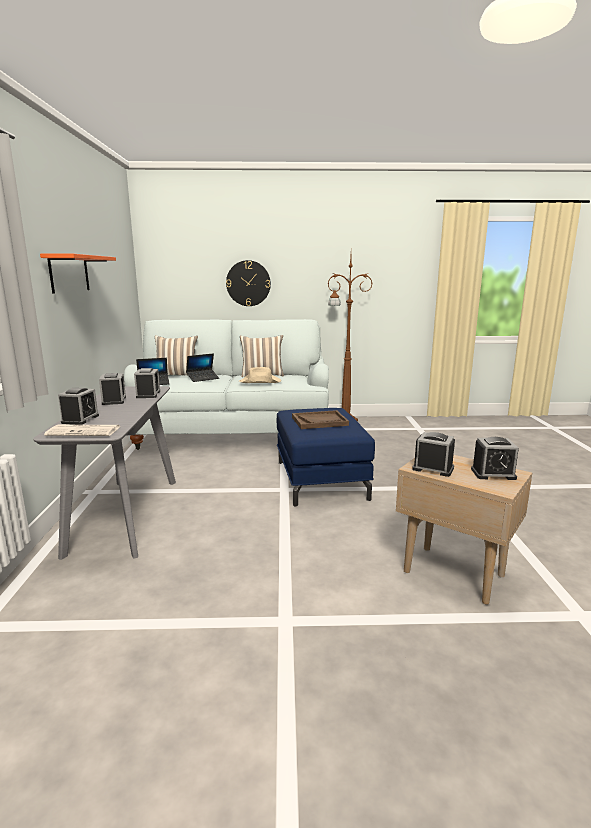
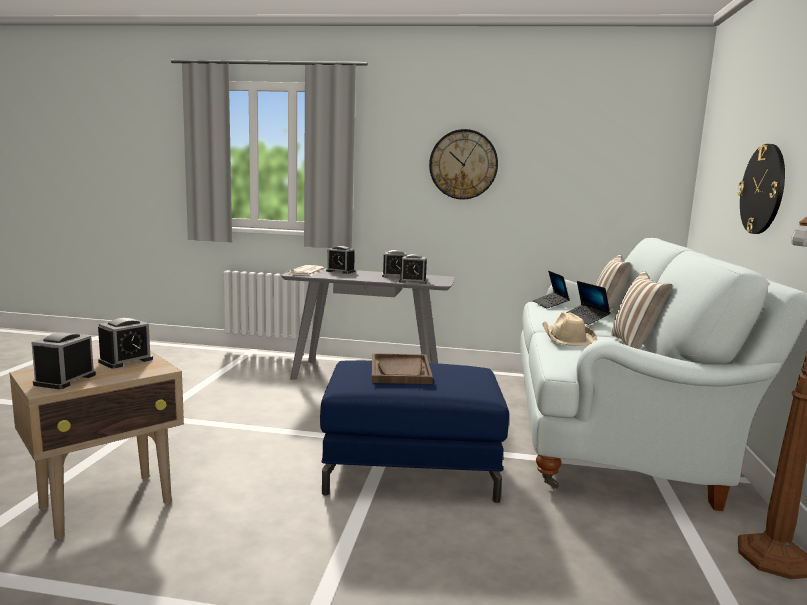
camera: 100 degrees right, 5 degrees down
(69, 273) = (463, 164): orange shelf -> wall clock

